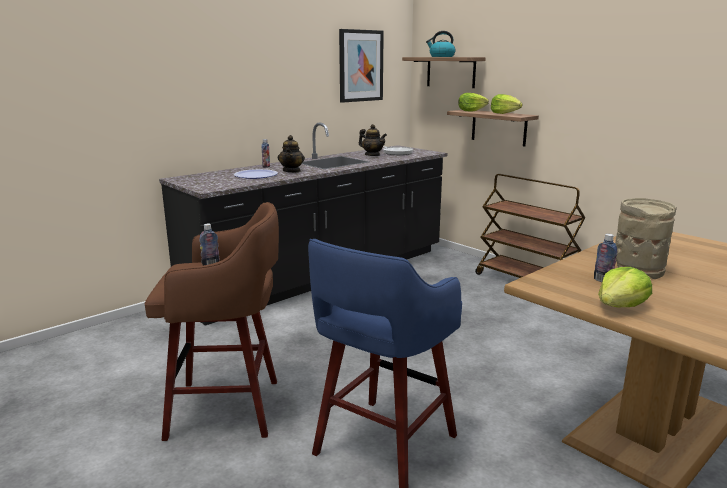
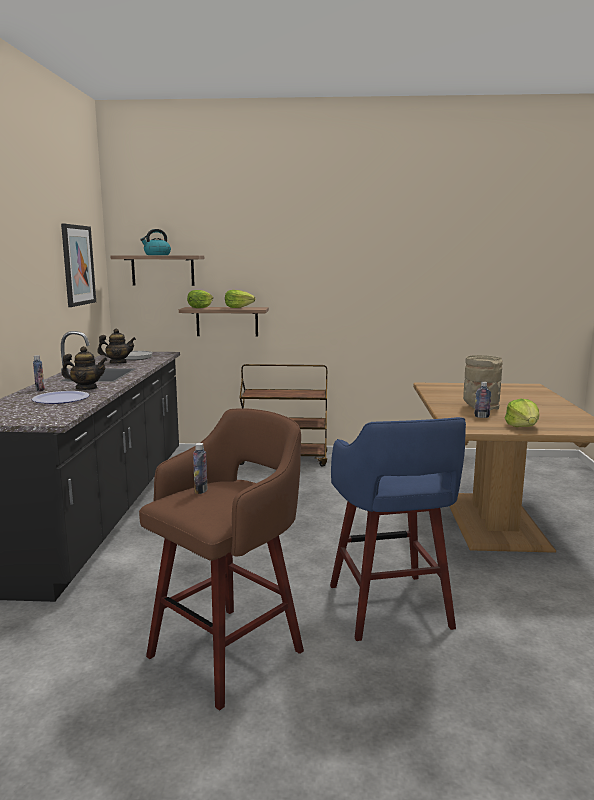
camera: 45 degrees left, 5 degrees down
(292, 171) = (86, 388): teapot -> teapot turned 45 degrees counterclockwise

